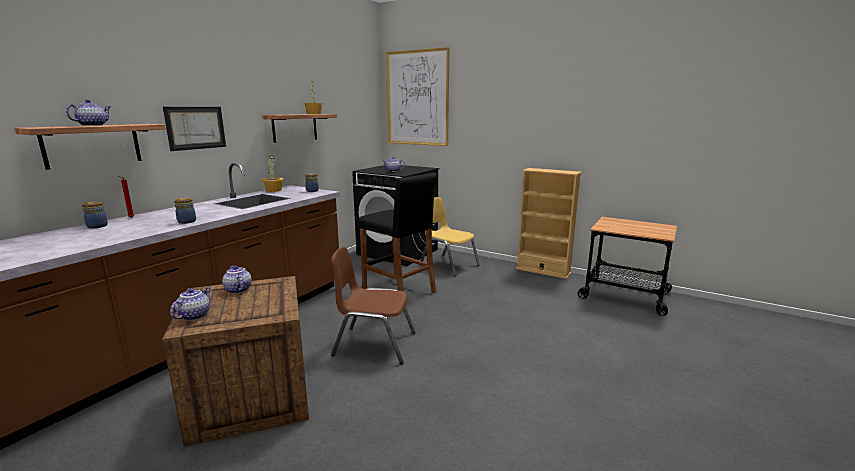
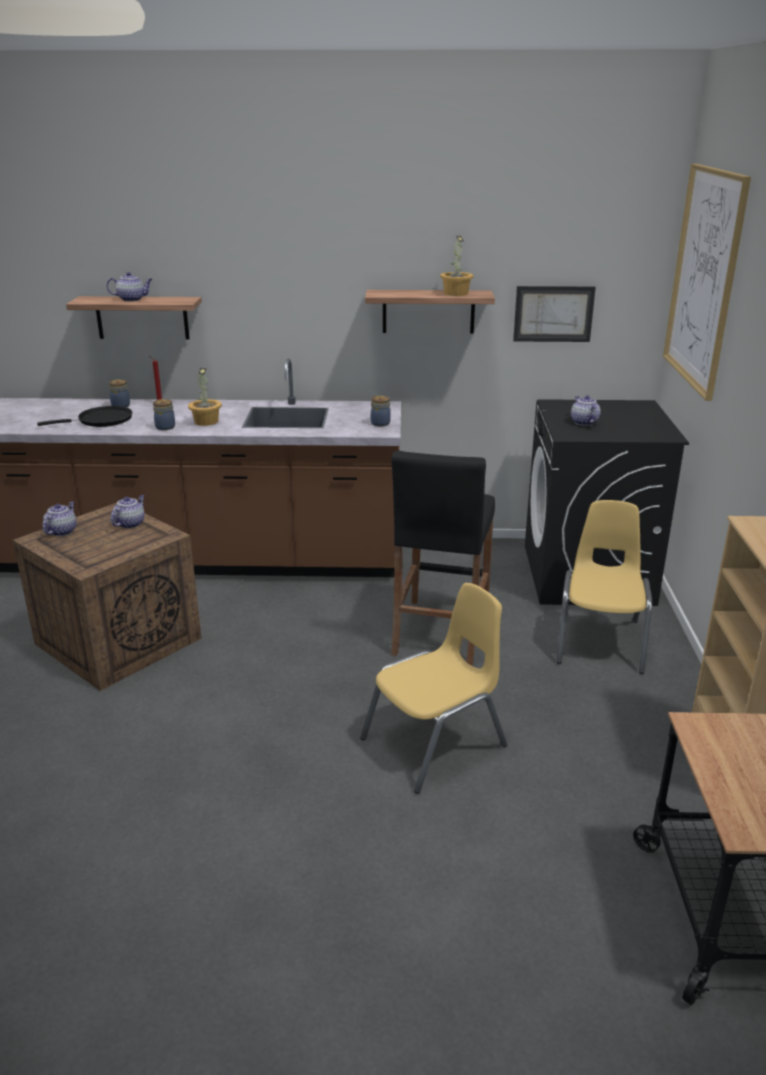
camera: 60 degrees right, 10 degrees up
(112, 234) = (101, 420): none -> black frying pan
(194, 315) = (62, 531): teapot -> teapot turned 60 degrees counterclockwise
(195, 128) = (260, 304): picture -> picture (553, 314)
(273, 190) = (355, 405): potted plant -> potted plant (206, 421)
(374, 344) = (270, 671): brown chair -> none
(486, 317) = (435, 743): none -> yellow chair

